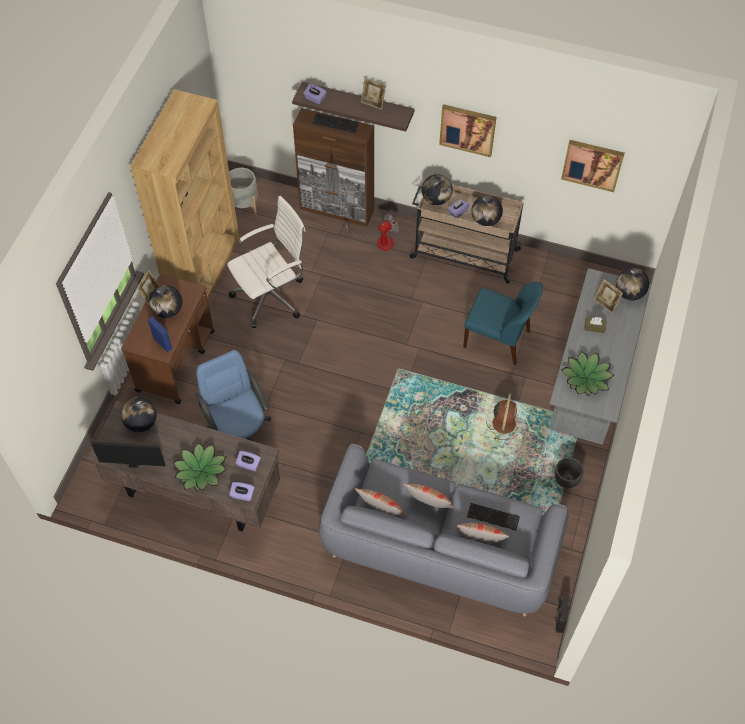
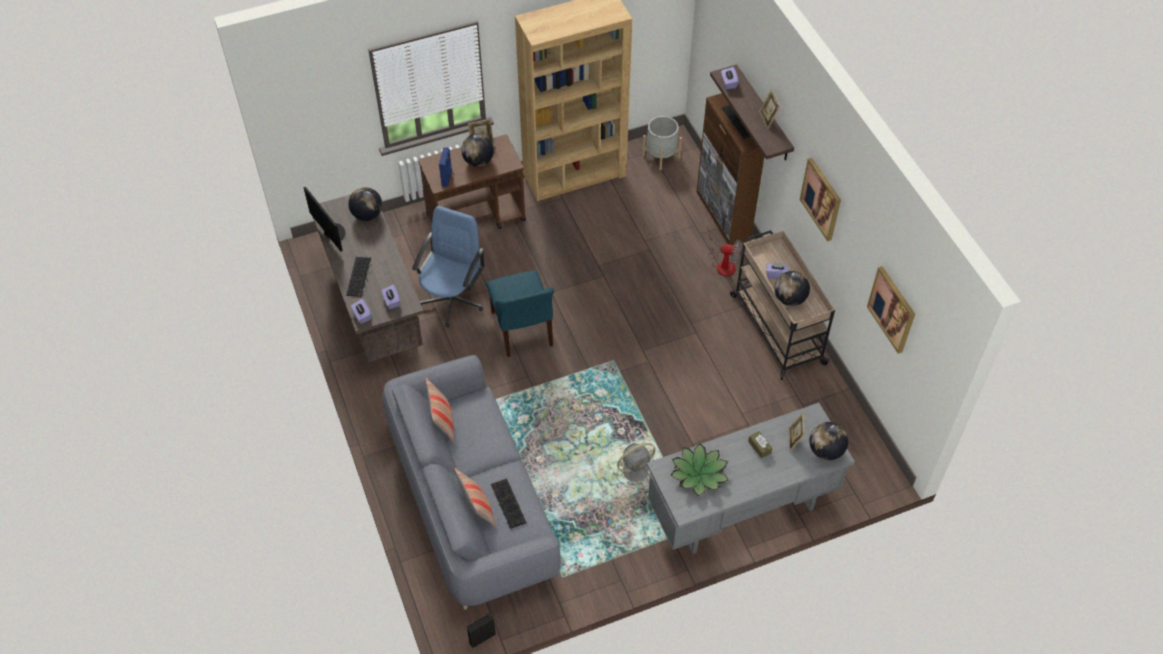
camera: 50 degrees right, 5 degrees down
(201, 471) = (359, 277): potted plant -> keyboard
(271, 296) = (594, 233): white office chair -> none
(428, 505) = (477, 450): pillow -> none
(436, 199) = (772, 252): globe -> none
(498, 339) = (715, 411): blue chair -> blue chair (522, 330)
(504, 422) = (636, 470): brown fan -> grey fan
(566, 480) = (624, 555): black planter -> none

